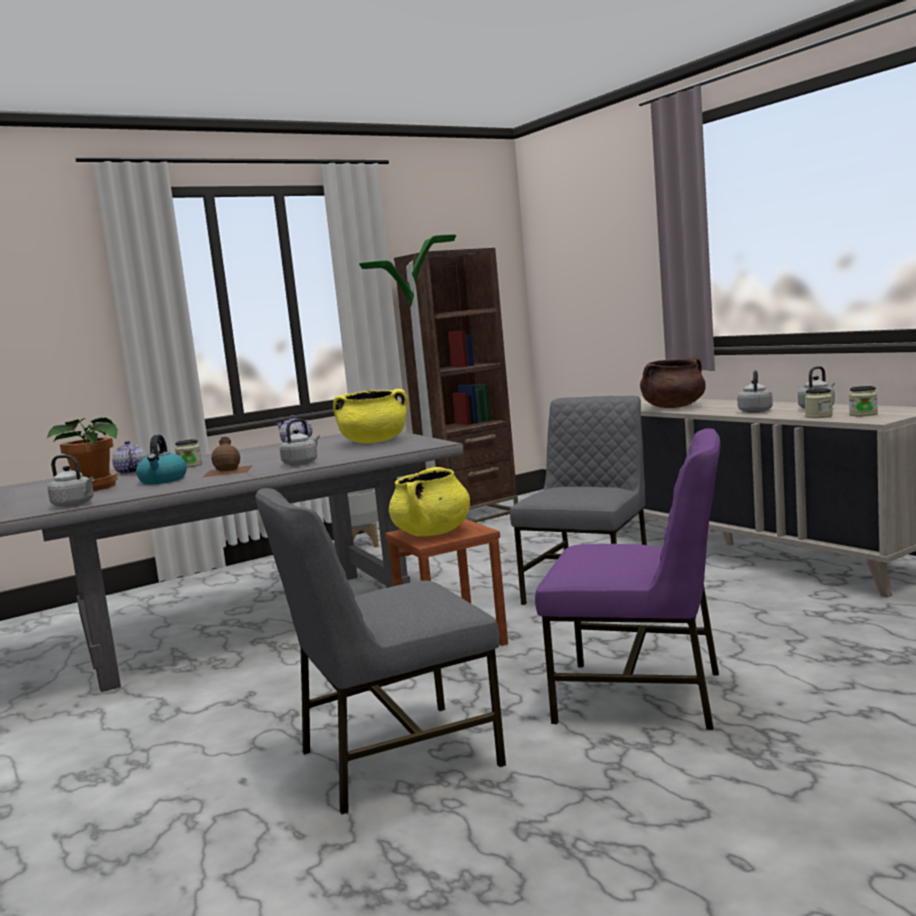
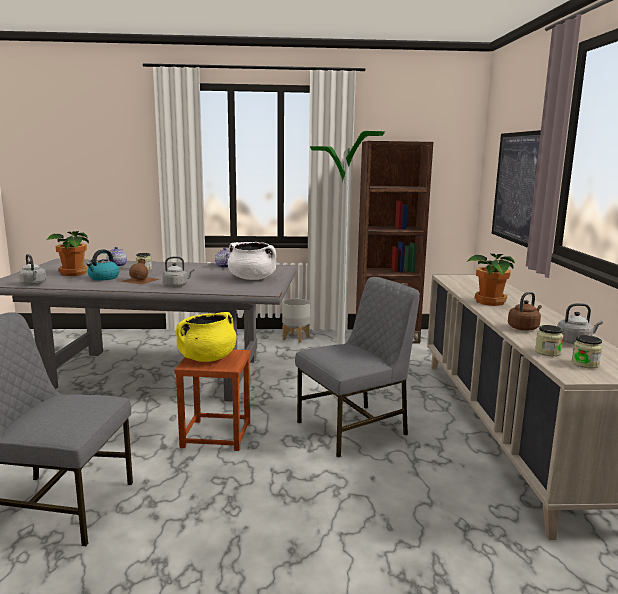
camera: 30 degrees right, 5 degrees up
(374, 442) = (252, 278): yellow cooking pot -> white cooking pot
(613, 289) = (518, 187): none -> picture
(642, 696) = (233, 537): purple chair -> none
(673, 407) = (489, 302): brown cooking pot -> potted plant
(755, 411) = (524, 328): grey kettle -> brown kettle

